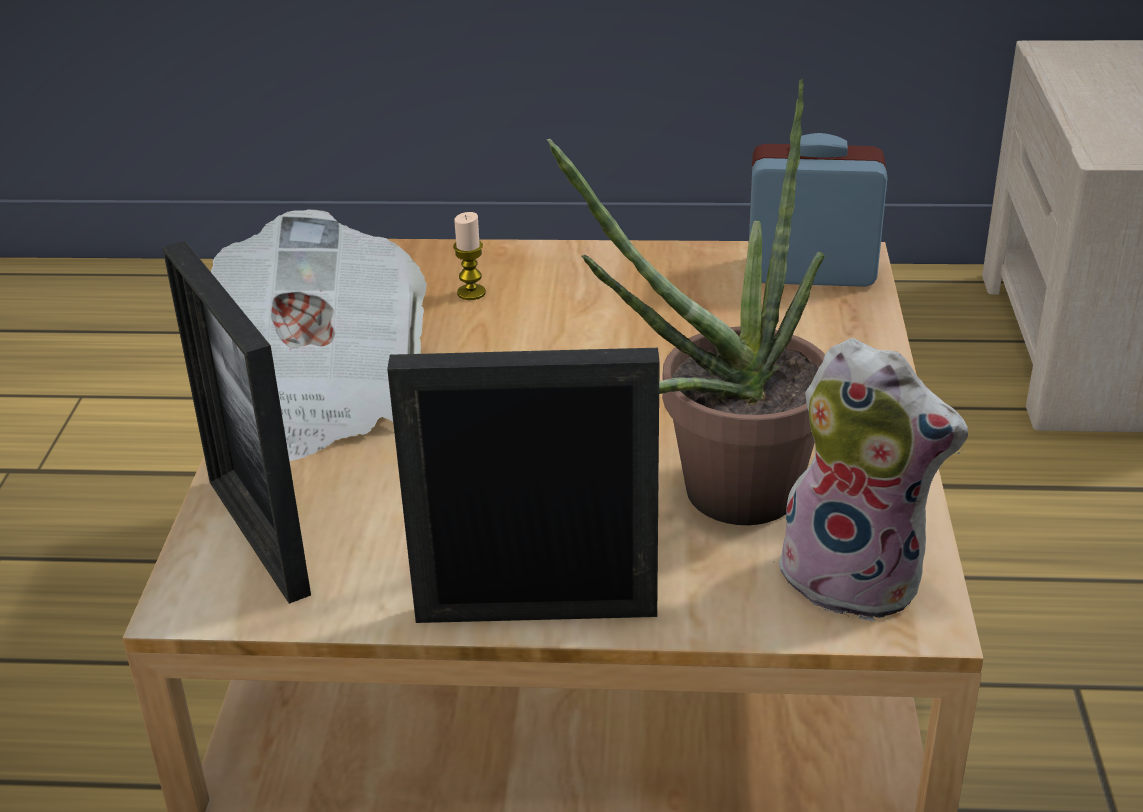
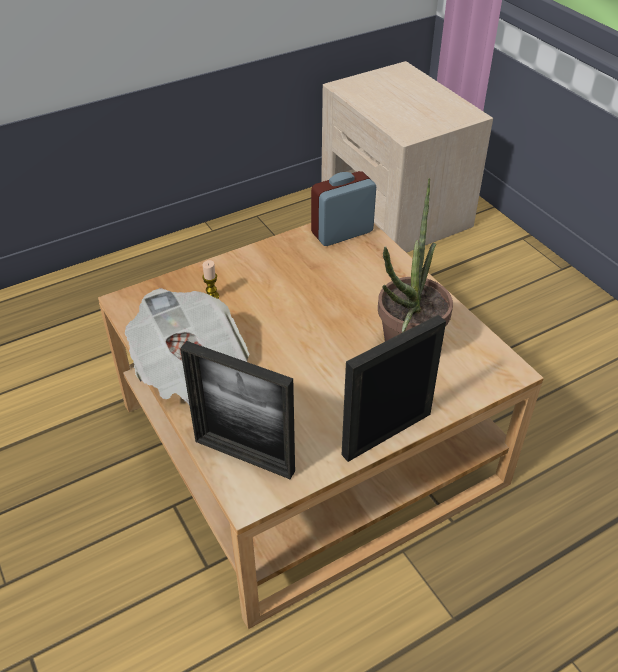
camera: 35 degrees left, 10 degrees up
(857, 577) = (479, 365): plush toy -> none

